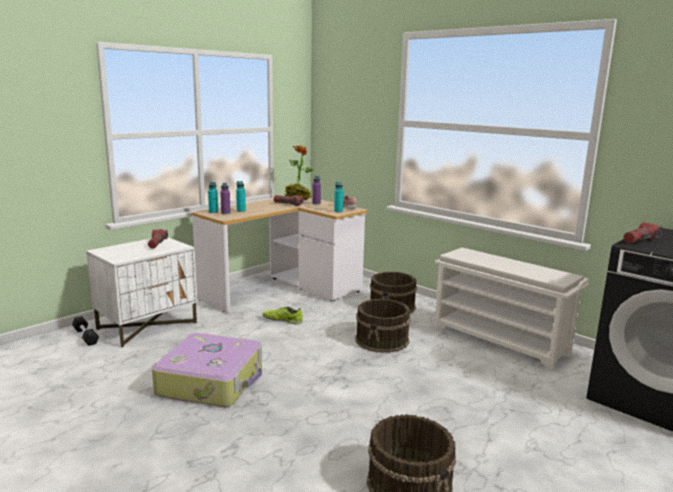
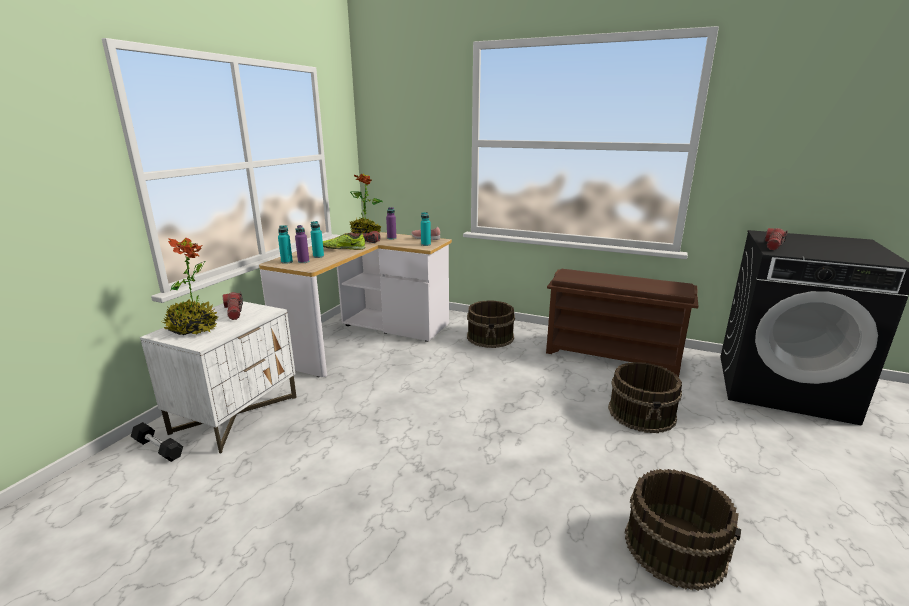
camera: 20 degrees left, 5 degrees up
(122, 250) = (193, 329): none -> potted plant
(212, 381) = (370, 473): suitcase -> none
(282, 320) = (393, 374): shoe -> shoe (343, 249)
(382, 340) = (511, 377): brown bucket -> brown bucket (642, 413)
(500, 341) = (613, 355): white shoe rack -> brown shoe rack

